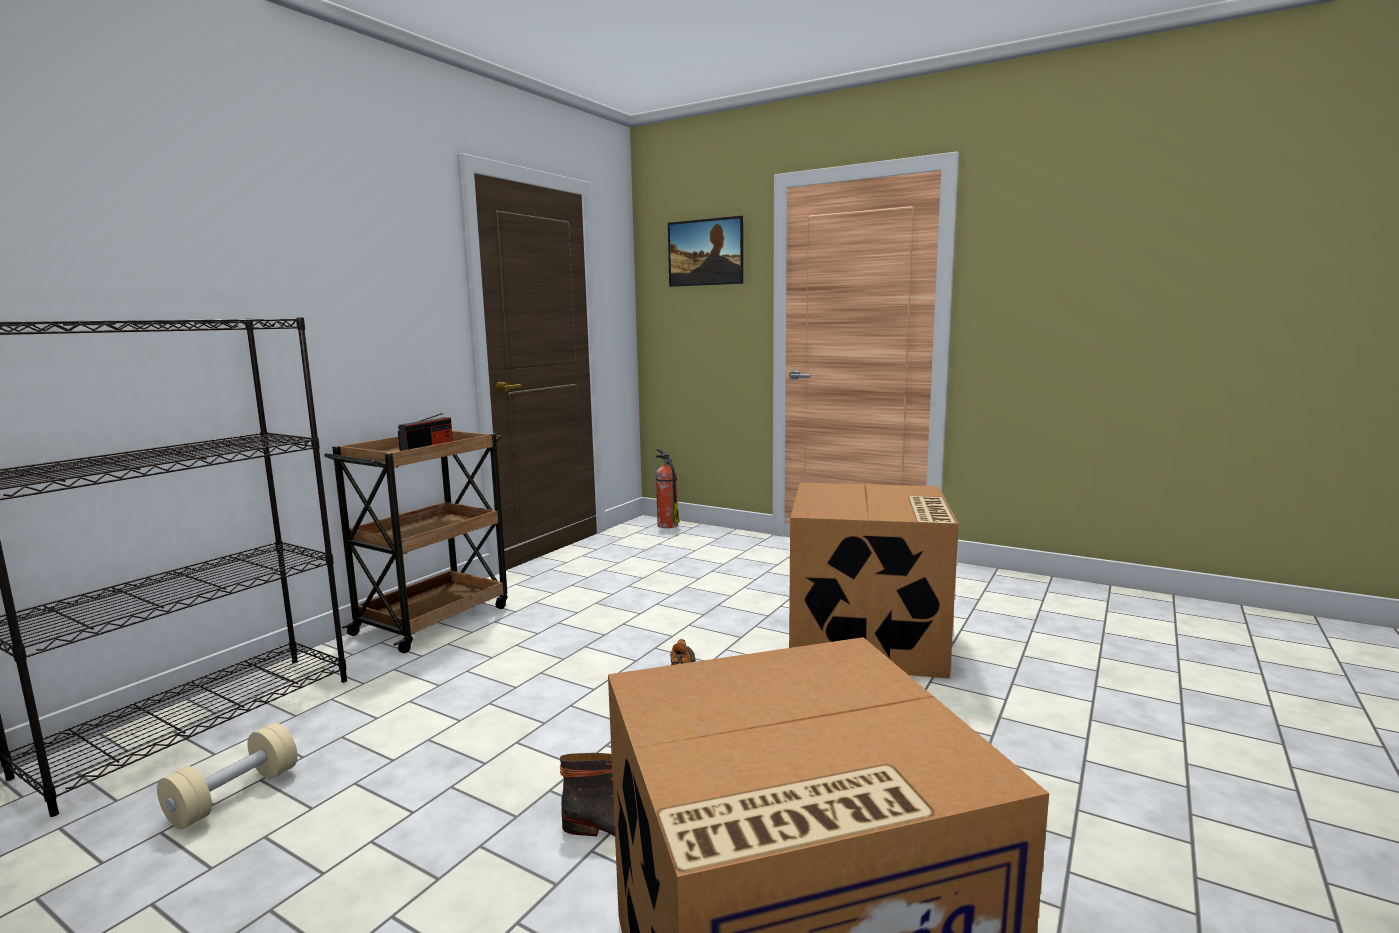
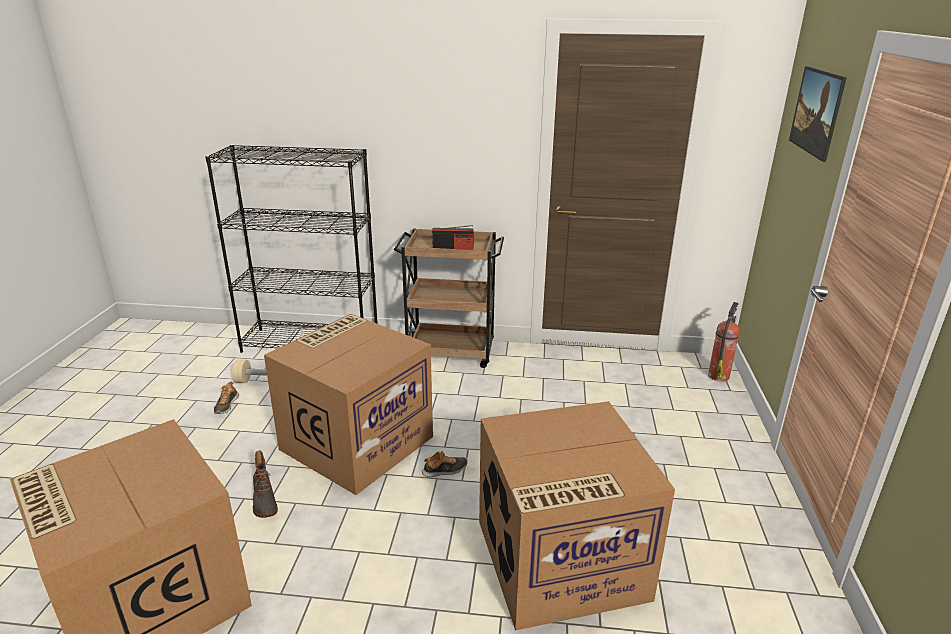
camera: 65 degrees right, 15 degrees up
(247, 853) = (226, 405): none -> shoe
(554, 719) = (357, 441): none -> cardboard box

